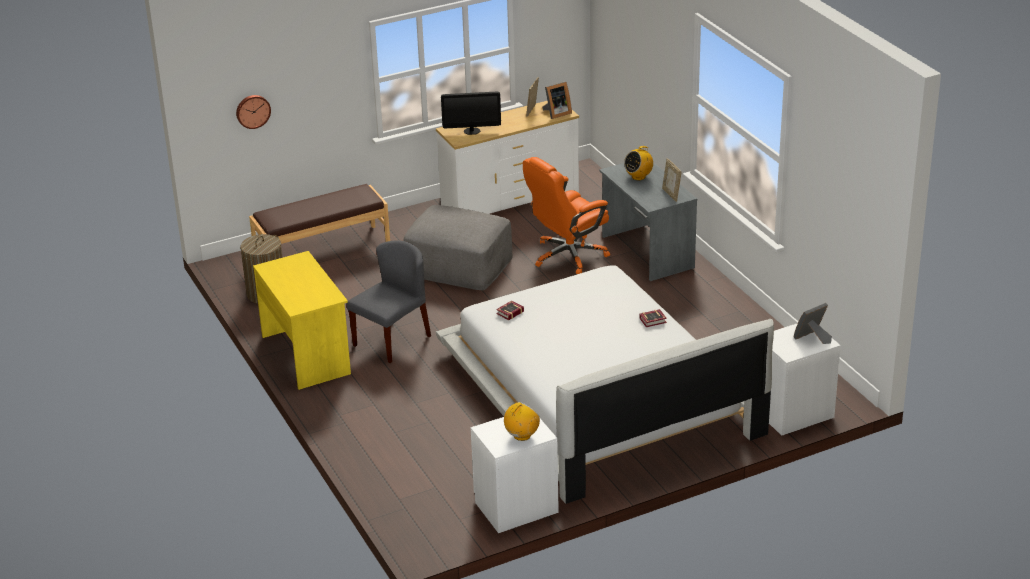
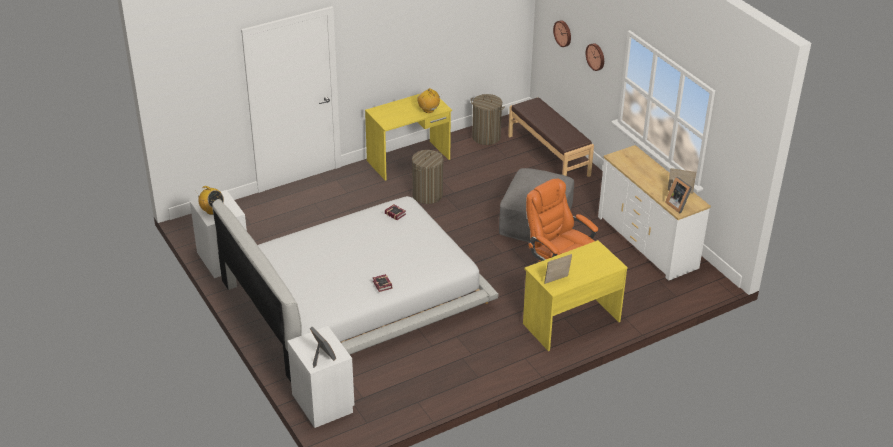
camera: 85 degrees right, 5 degrees up
(321, 93) = (596, 56): none -> wall clock
(392, 340) = (427, 195): grey chair -> laundry basket
(472, 131) = (633, 162): monitor -> none
(638, 177) = (587, 262): radio -> radio (428, 110)
(646, 252) = (570, 322): grey desk -> yellow desk

